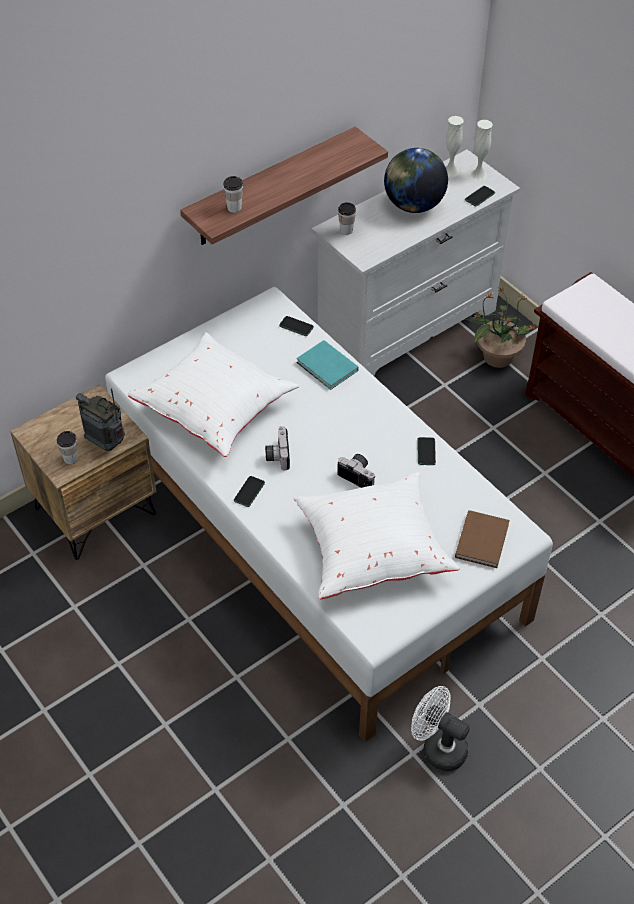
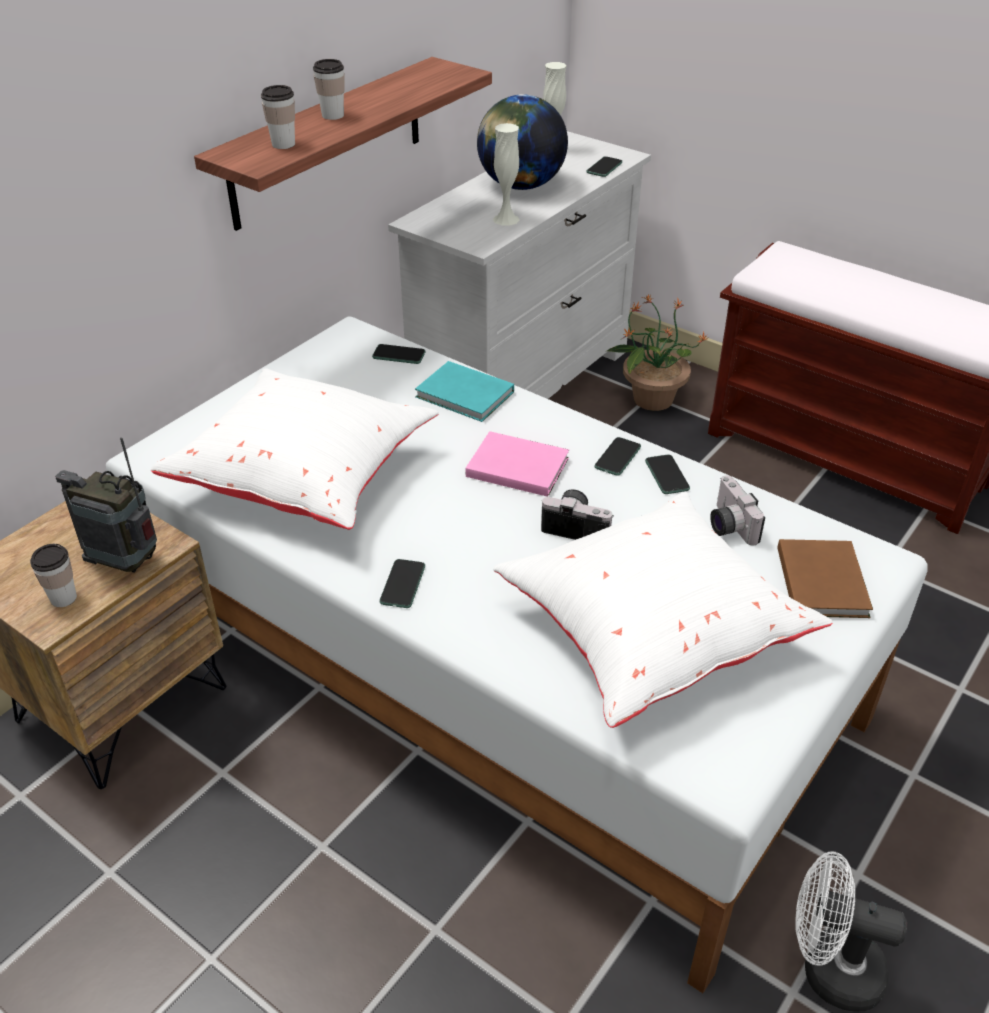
camera: 15 degrees left, 10 degrees down
(277, 455) = (431, 522): camera -> camera (727, 525)
(339, 426) = (515, 466): none -> pink book
(346, 230) = (439, 220): cup -> cup (333, 115)
(402, 433) = (617, 457): none -> phone
(478, 175) = (590, 149): white vase -> white vase (506, 219)

